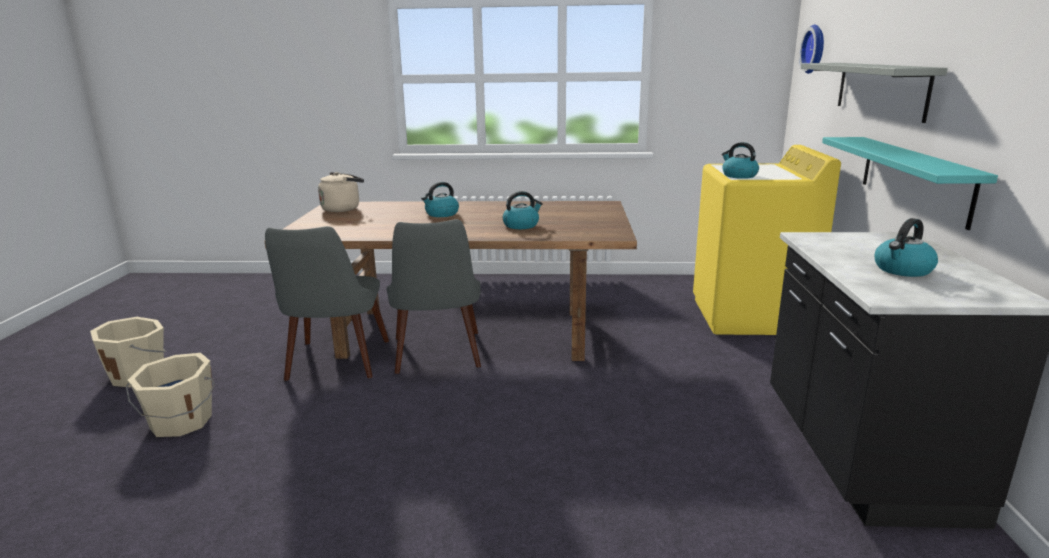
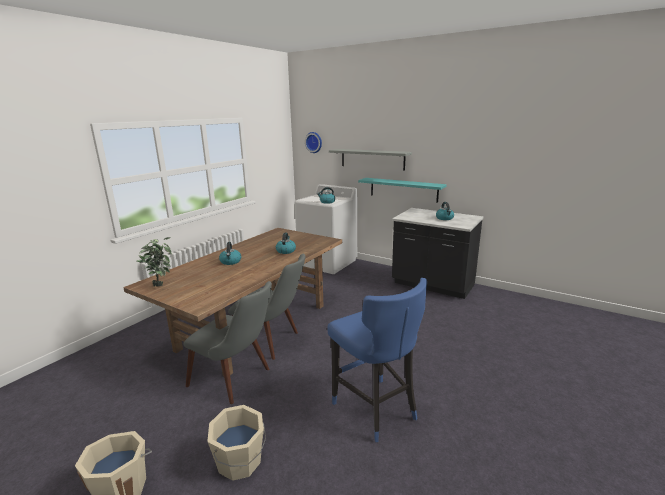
camera: 60 degrees left, 0 degrees up
(314, 498) = (375, 410): none -> blue stool
(343, 208) = (160, 283): beige kettle -> potted plant
(750, 316) = (328, 263): yellow washing machine -> white washing machine

